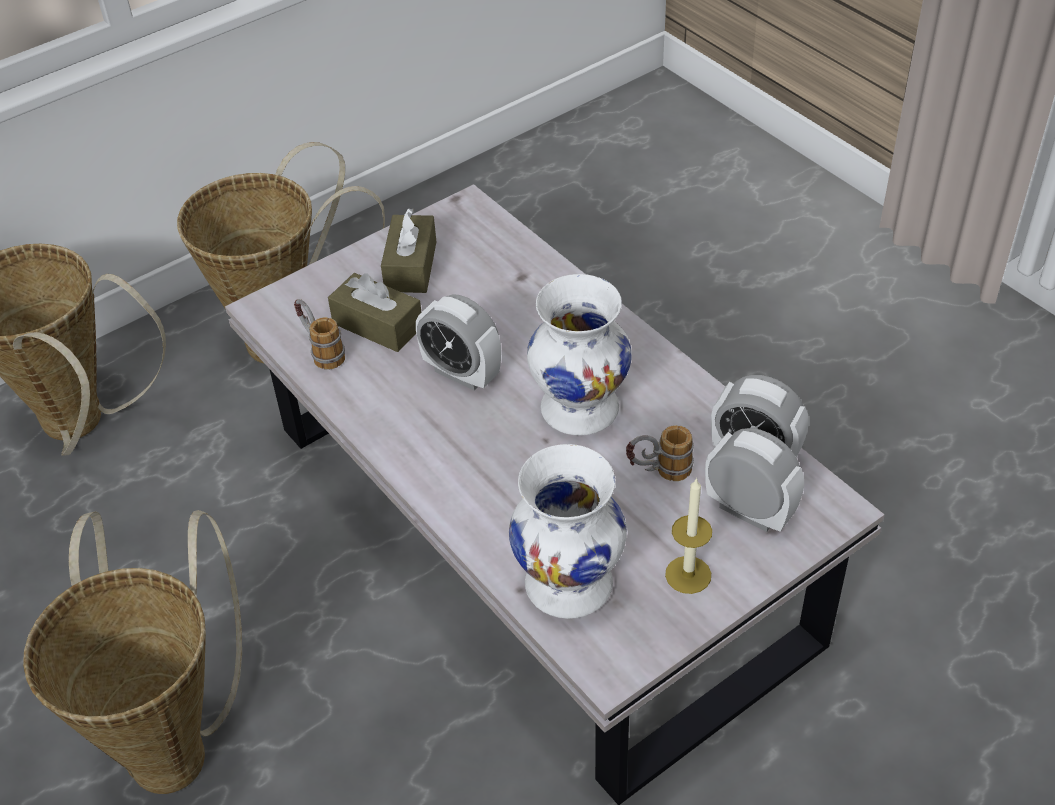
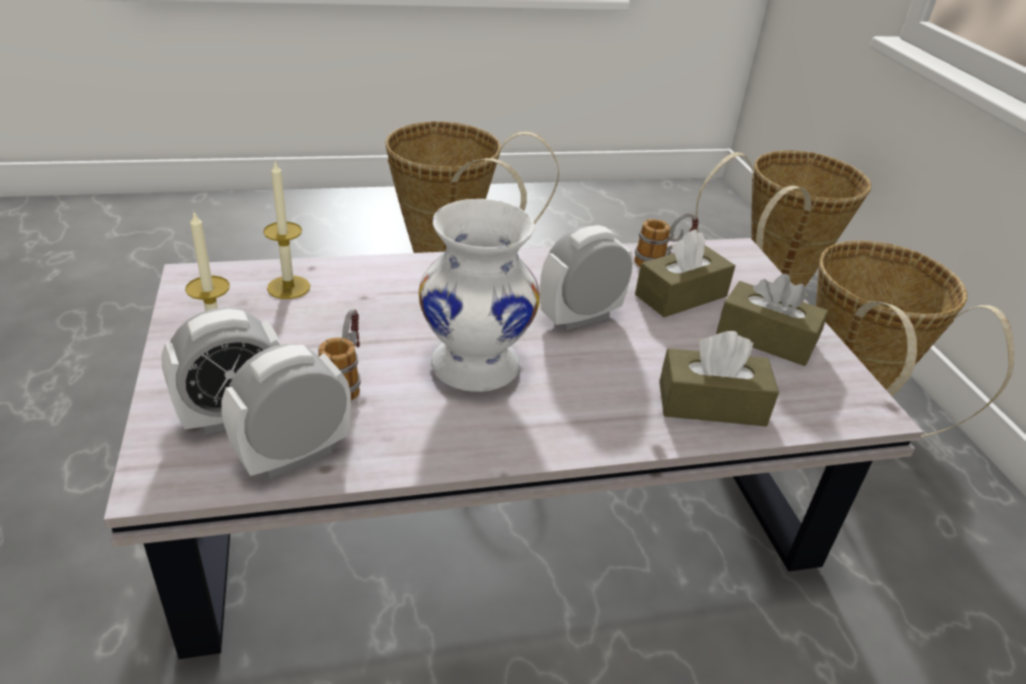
camera: 110 degrees right, 10 degrees down
(522, 277) = (711, 404): none -> brown tissue box
(567, 585) = (288, 287): white vase -> candle

